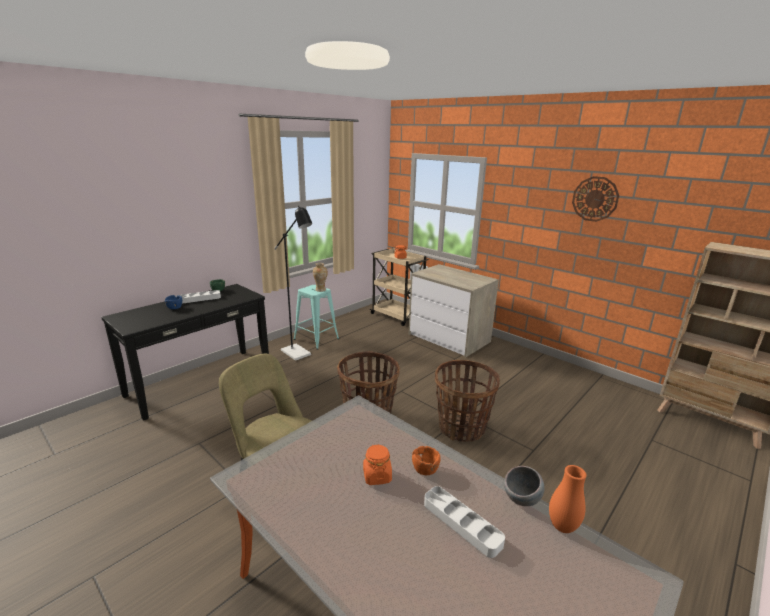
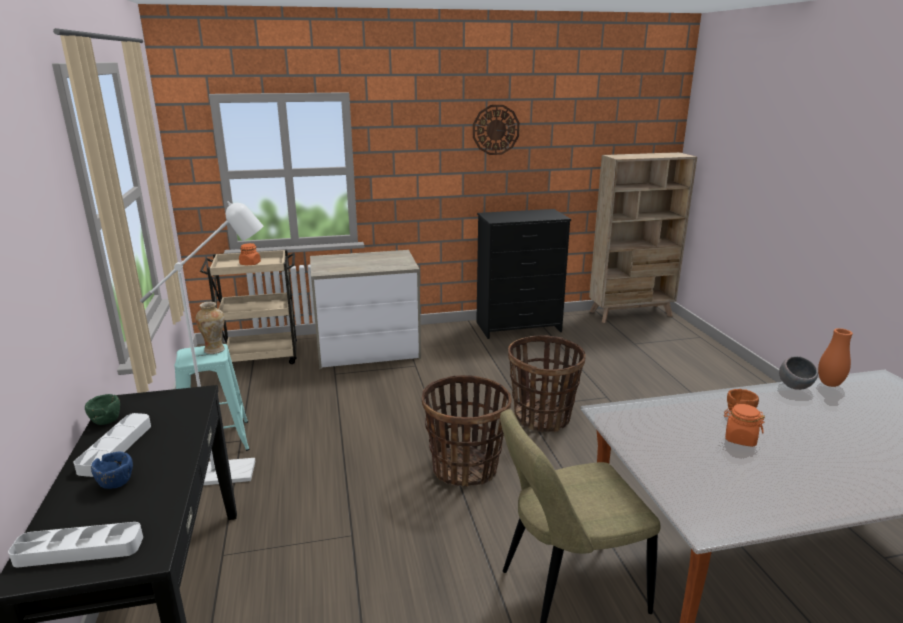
camera: 55 degrees left, 0 degrees up
(299, 354) = (238, 472): black floor lamp -> white floor lamp
(461, 523) = (818, 420): white tray -> white tray (79, 550)
(571, 375) = (518, 327): none -> black dresser

